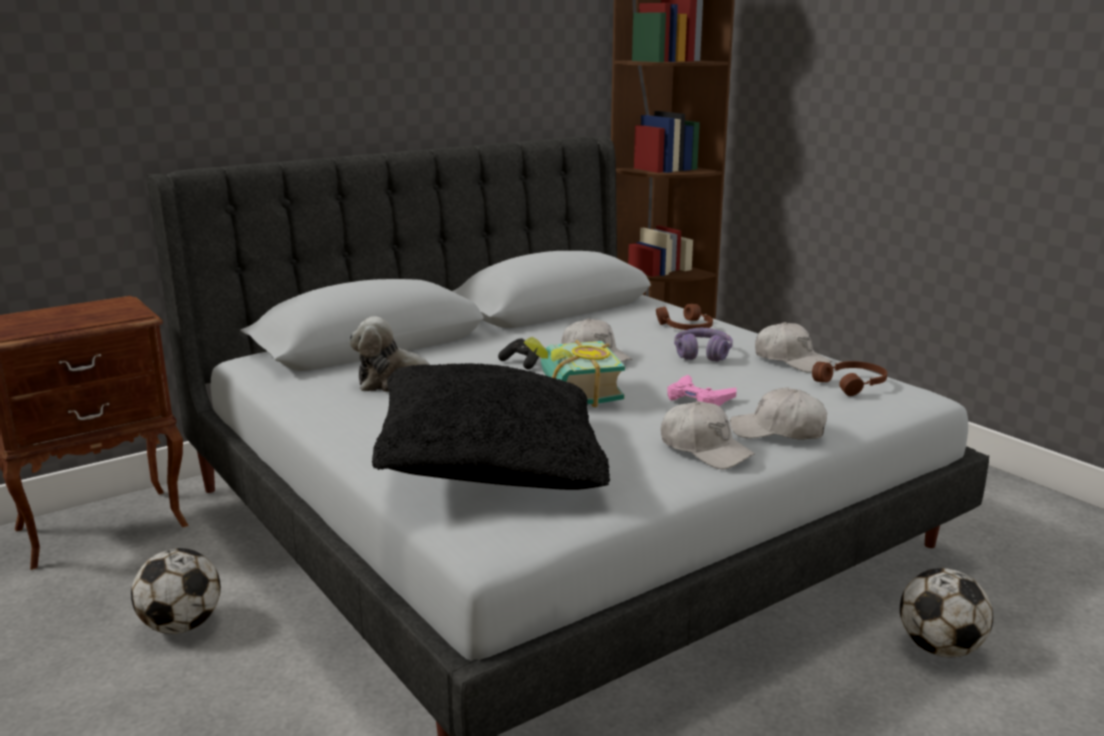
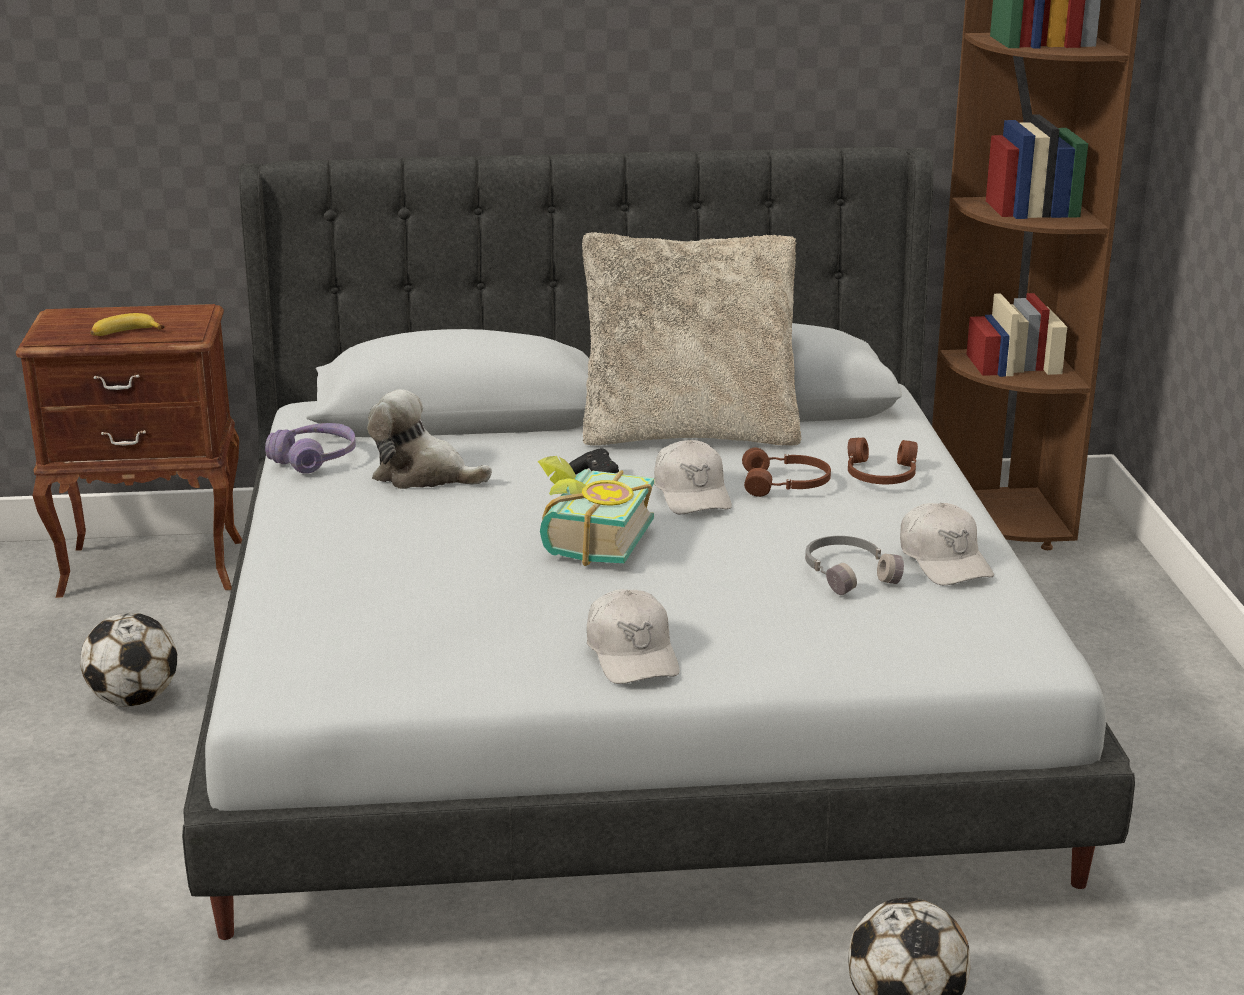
camera: 30 degrees right, 5 degrees up
(77, 322) = (125, 334): none -> banana
(492, 461) = (383, 603): black pillow -> none
(536, 325) = (690, 428): none -> beige pillow
(698, 399) = (730, 585): pink game controller -> none
(702, 354) = (837, 522): purple headphones -> purple headphones (314, 460)
(753, 378) = (848, 574): none -> grey headphones
(778, 431) = (755, 655): white cap -> none
(853, 384) = (968, 618): brown headphones -> brown headphones (786, 485)

